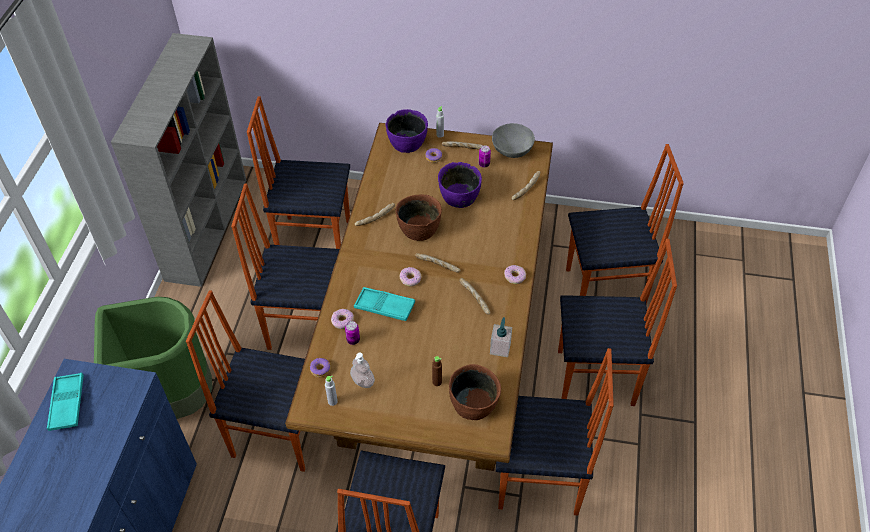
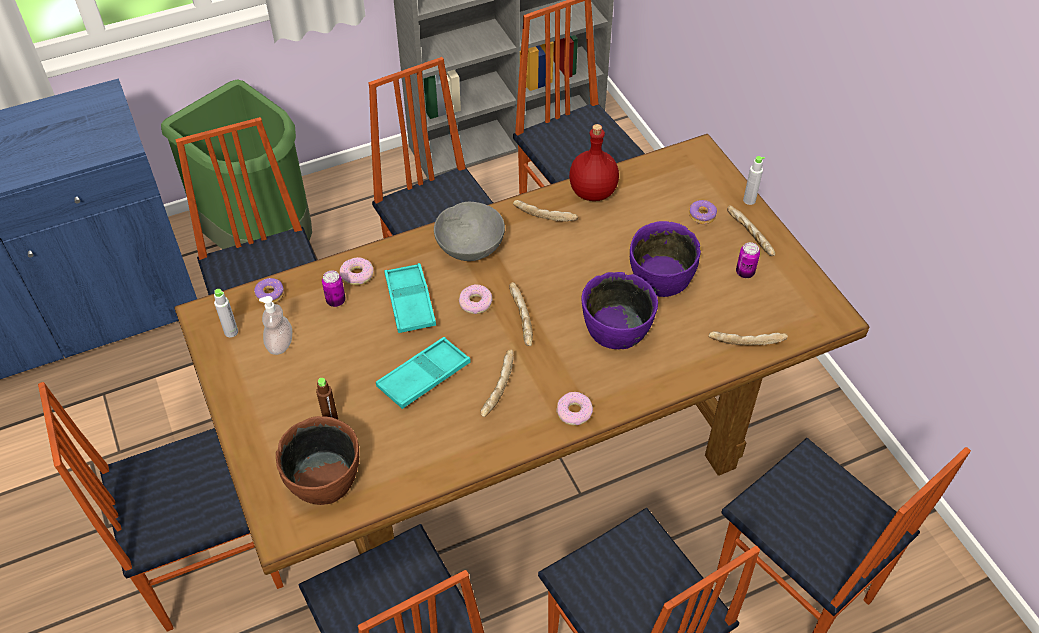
camera: 55 degrees right, 0 degrees up
(67, 404) = (62, 113): turquoise tray -> turquoise tray (424, 377)
(376, 189) = (591, 192): none -> red bottle
(407, 142) = (701, 177): purple bowl -> purple bowl (616, 329)
(418, 228) = (567, 266): brown bowl -> none
(500, 348) = (436, 460): soap dispenser -> none
(512, 150) = (802, 289): grey bowl -> grey bowl (470, 247)

